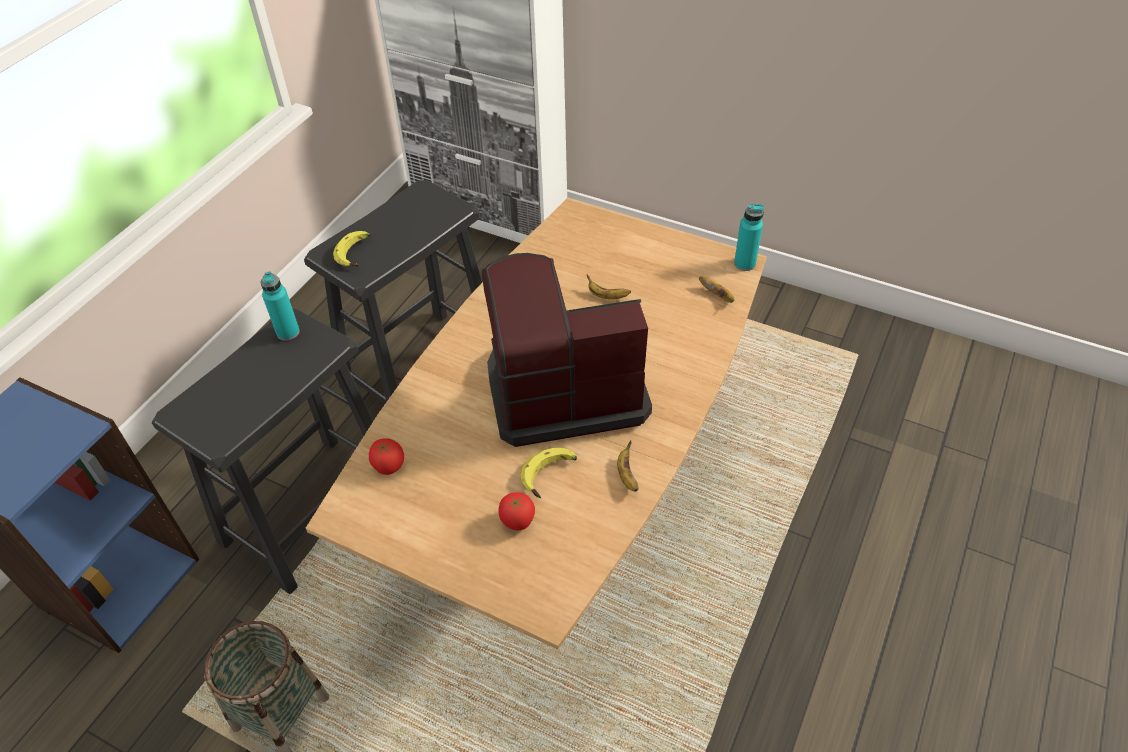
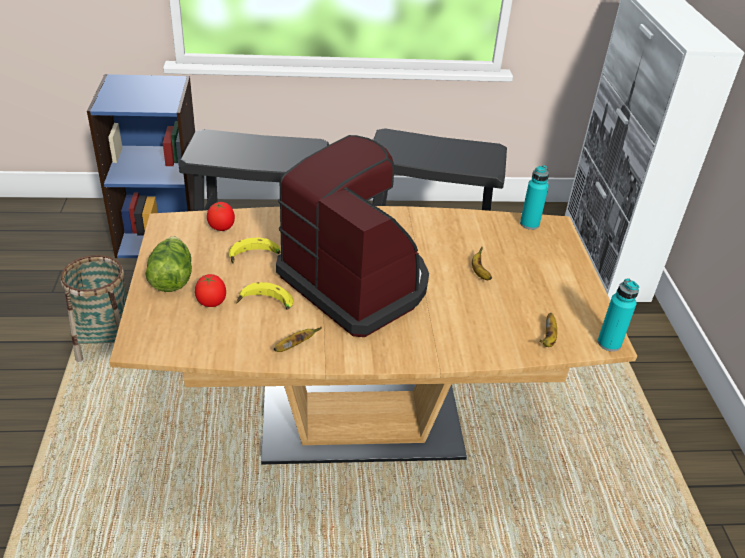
camera: 55 degrees right, 10 degrees down
(288, 332) = (304, 147): turquoise bottle -> turquoise bottle (529, 224)
(357, 253) = (400, 146): banana -> banana (254, 257)
(449, 544) = (171, 277): none -> lettuce

